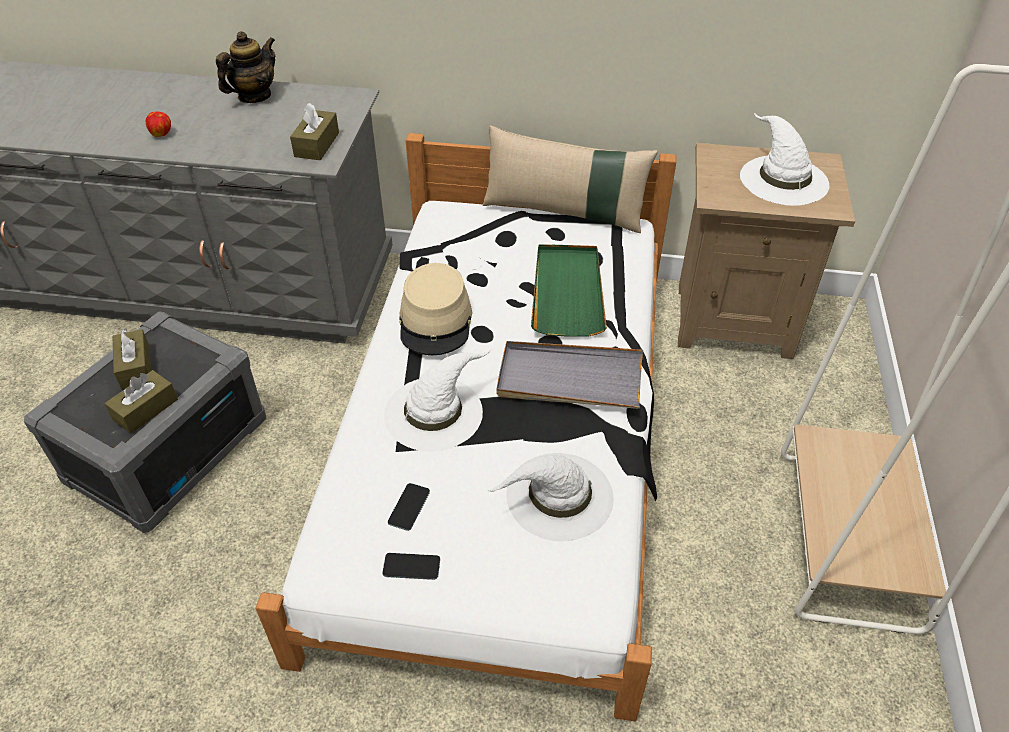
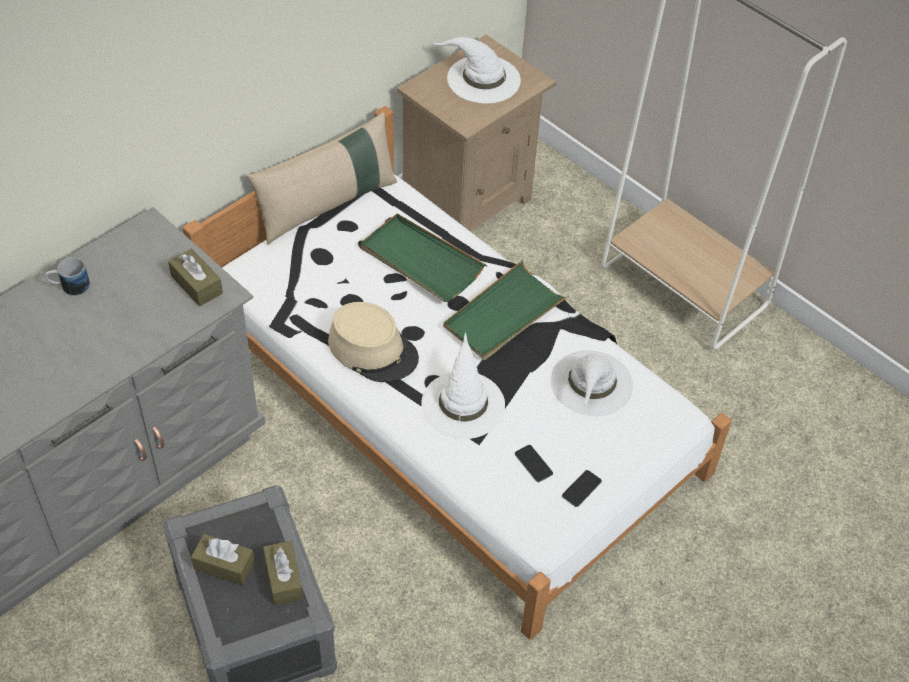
camera: 55 degrees left, 5 degrees up
(162, 134) = (62, 373): apple -> none
(254, 96) = (69, 286): teapot -> mug
(569, 379) = (503, 315): grey tray -> green tray

